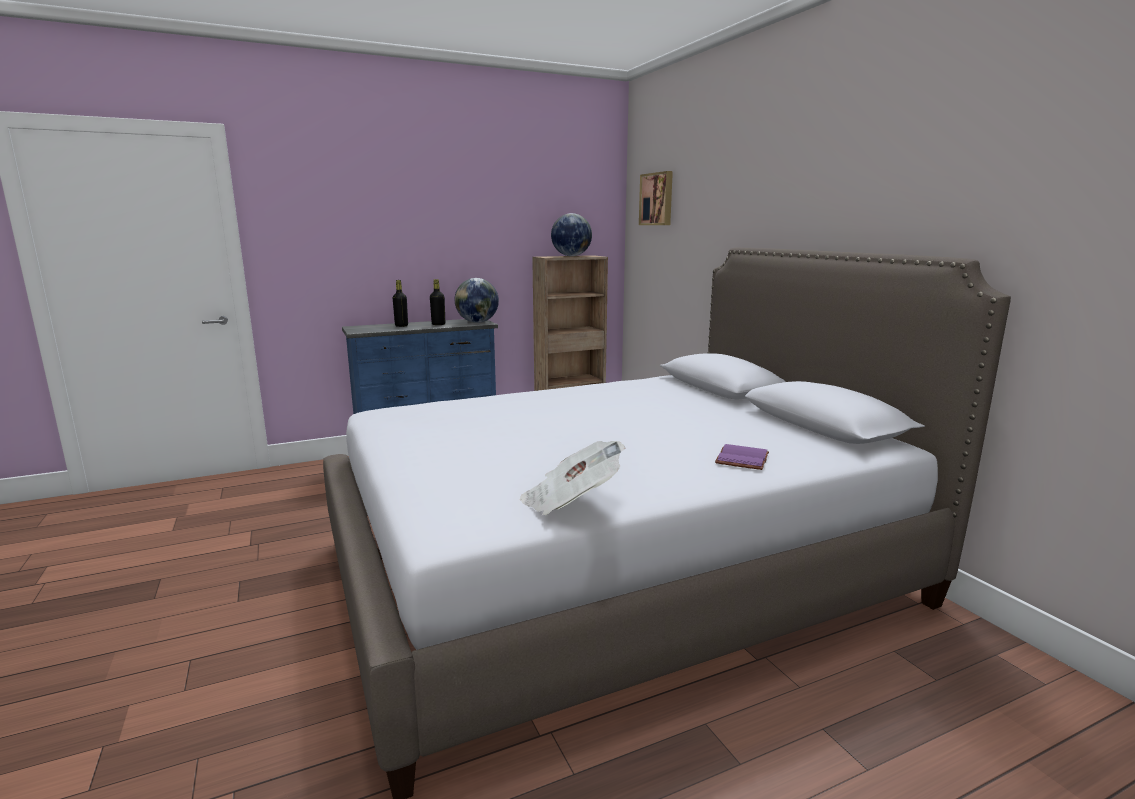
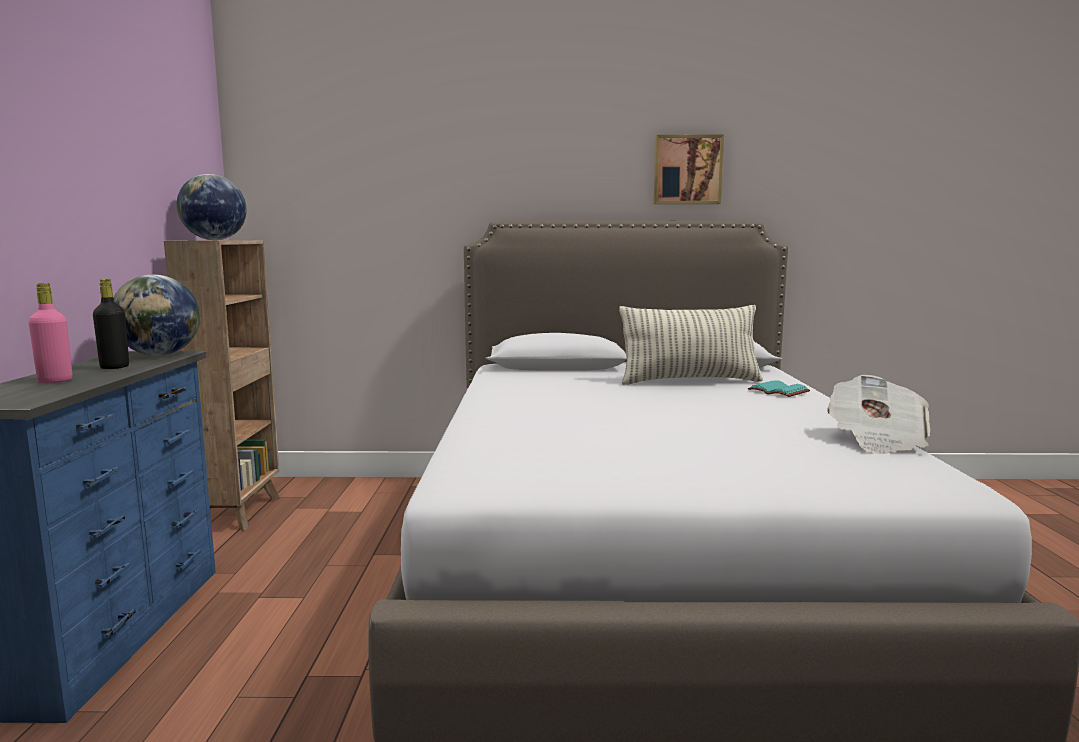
camera: 65 degrees left, 5 degrees down
(401, 326) = (55, 381): black bottle -> pink bottle
(657, 199) = (311, 164): picture -> picture (687, 170)
(733, 427) = (689, 381): none -> pillow
(740, 458) = (777, 391): purple book -> turquoise book

